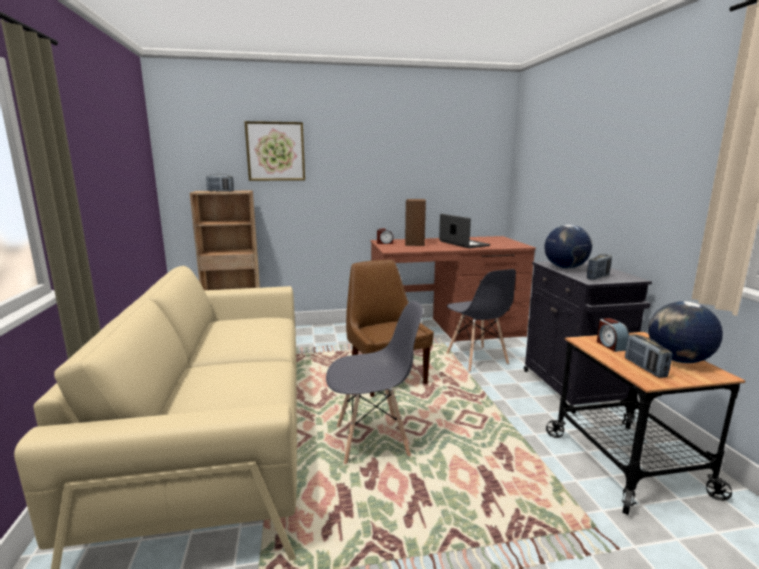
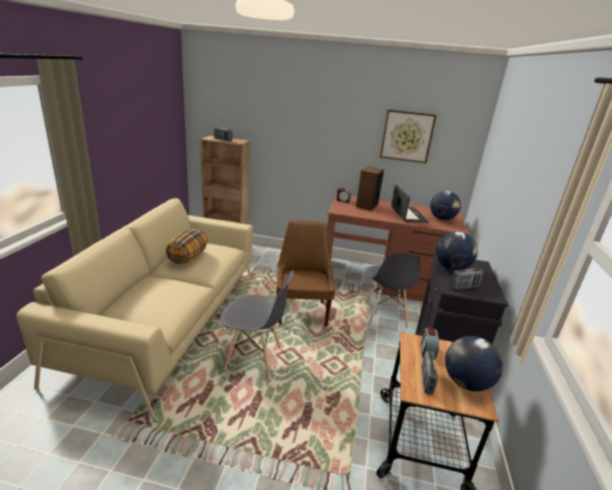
camera: 20 degrees right, 10 degrees up
(231, 335) = (188, 257): none -> pillow
(275, 151) = (270, 111): picture -> picture (407, 136)
(498, 242) = (442, 219): none -> globe

